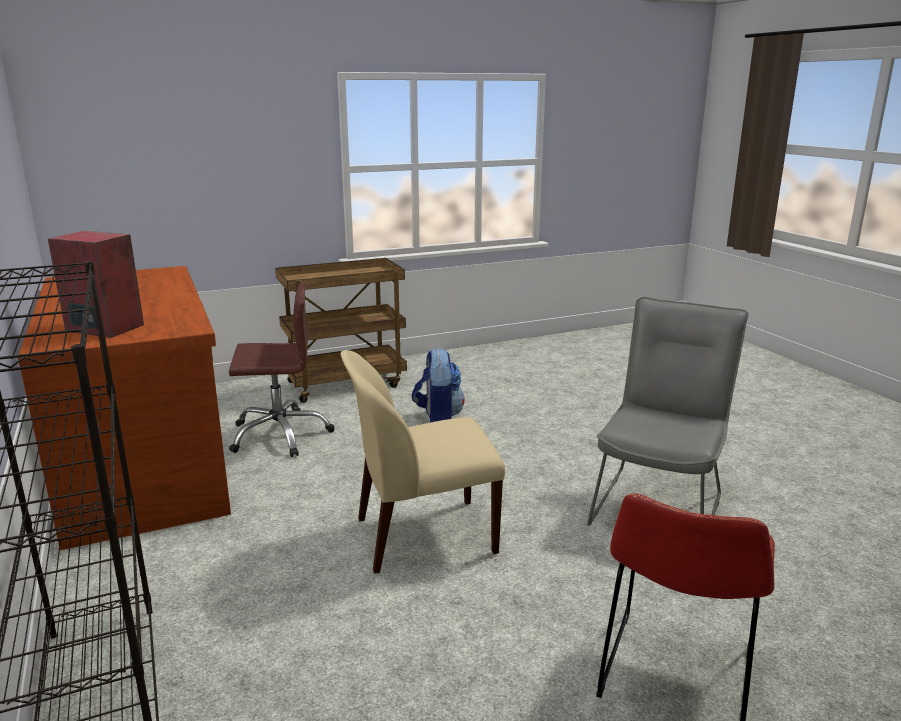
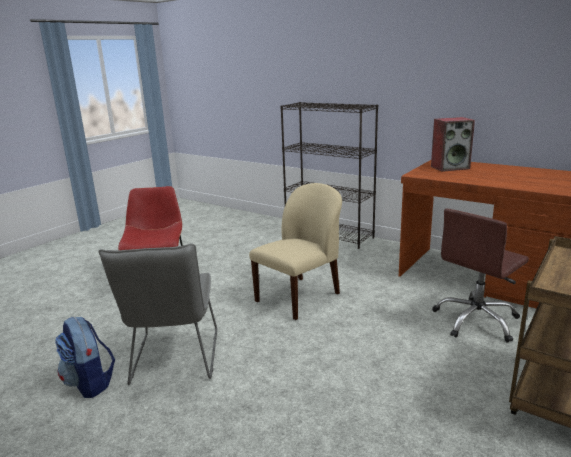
camera: 150 degrees right, 0 degrees up
(438, 419) = (402, 381): backpack -> backpack (90, 383)

